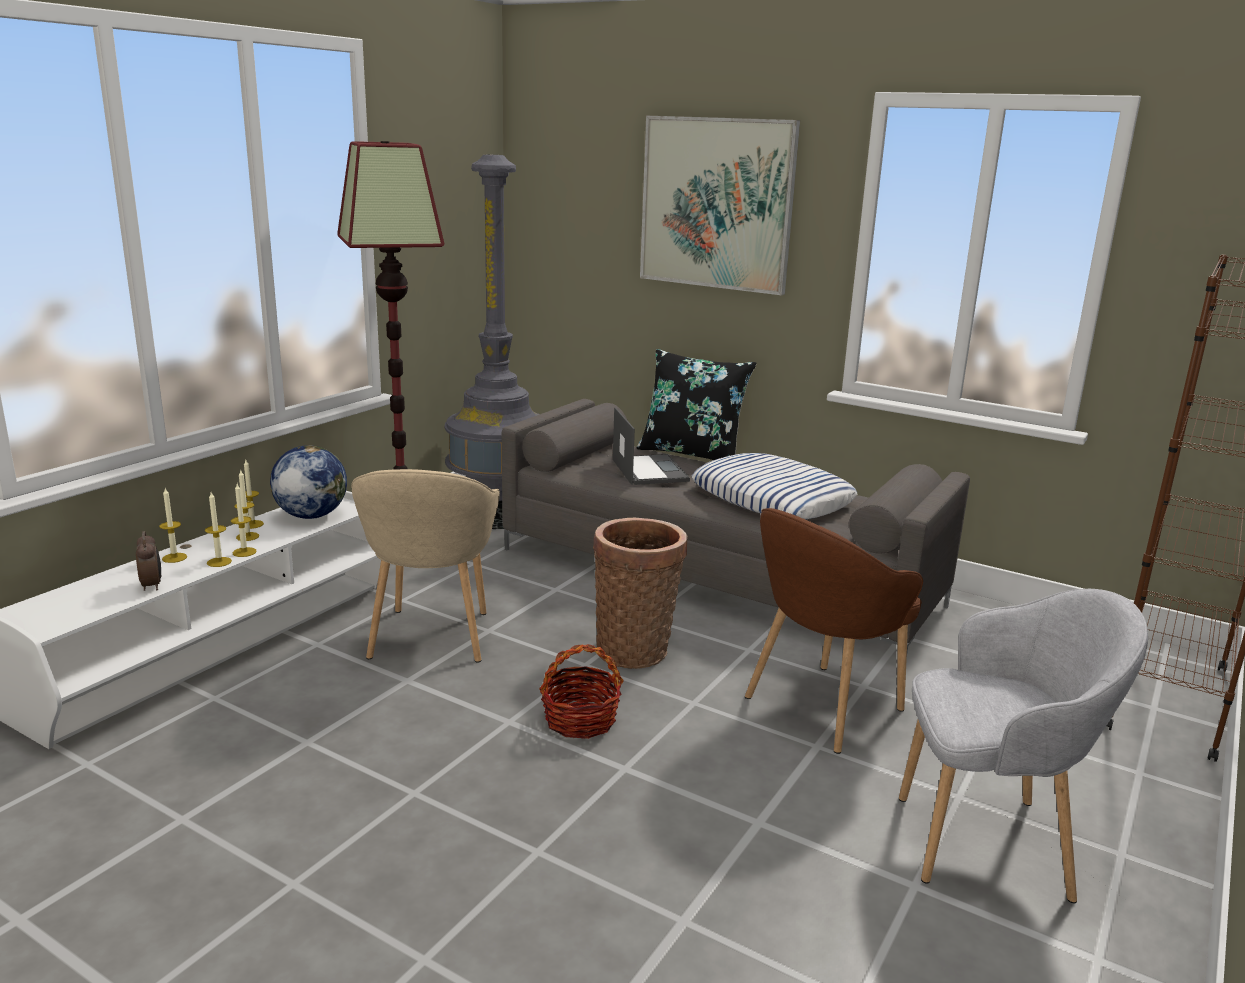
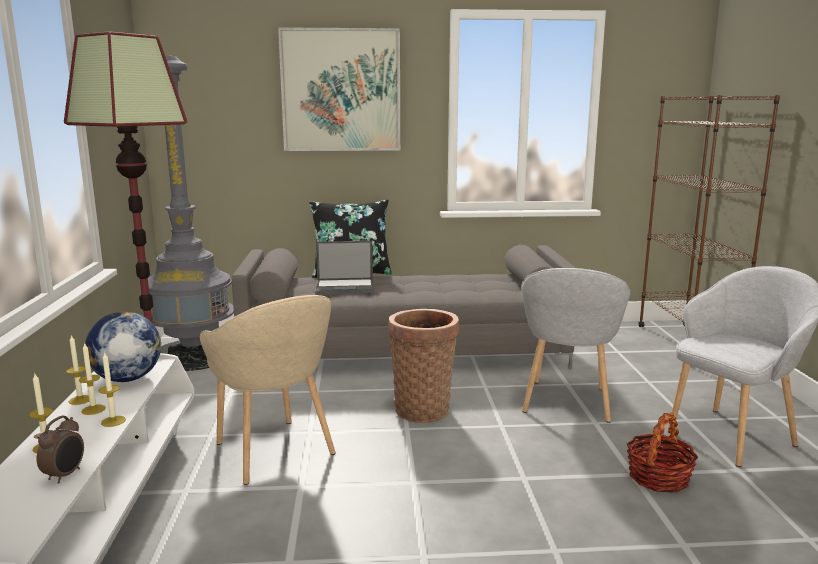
camera: 35 degrees left, 5 degrees down
(152, 586) = (65, 475): alarm clock -> alarm clock turned 75 degrees clockwise
(219, 562) = (102, 435): candle -> none
(580, 720) = (456, 462): basket -> basket (658, 478)
(649, 470) = (345, 287): laptop -> laptop turned 135 degrees clockwise
(772, 498) = (444, 285): pillow -> none
(822, 707) = (566, 402): brown armchair -> grey armchair

